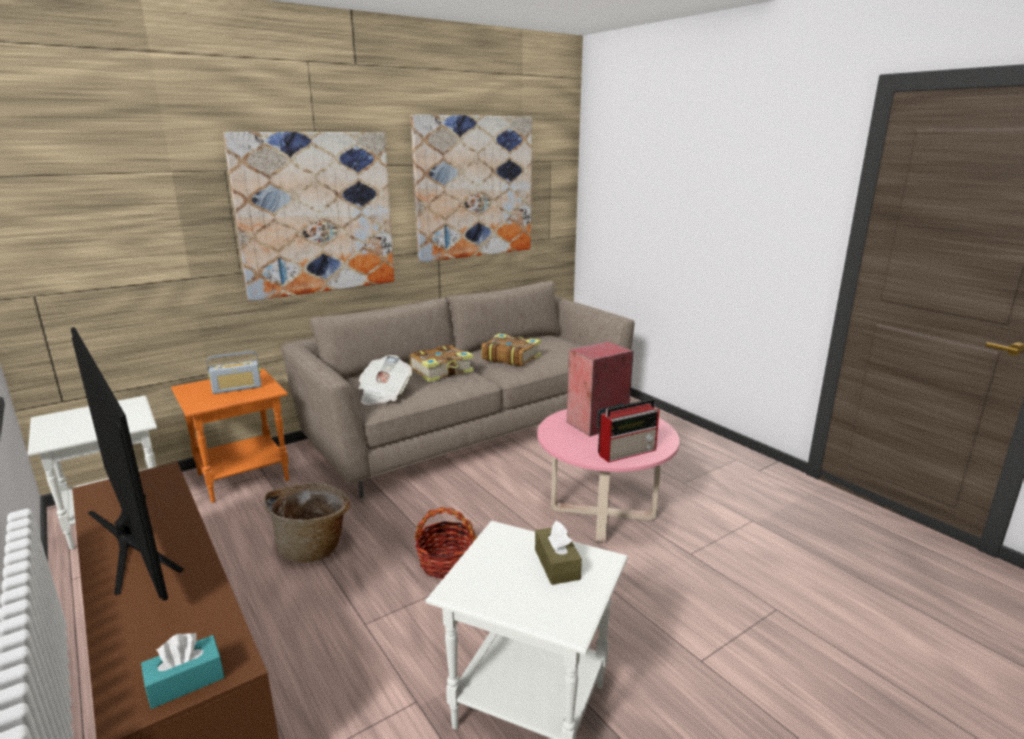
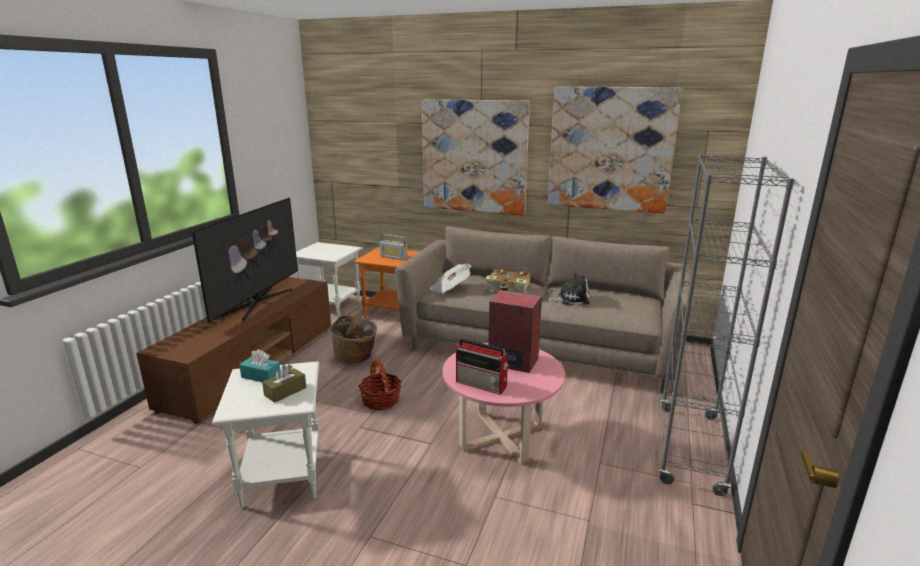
camera: 55 degrees right, 0 degrees up
(186, 681) = (175, 351): turquoise tissue box -> turquoise tissue box (261, 376)
(510, 358) = (571, 299): book -> plush toy
(696, 440) = (690, 448): none -> grey bookcase

